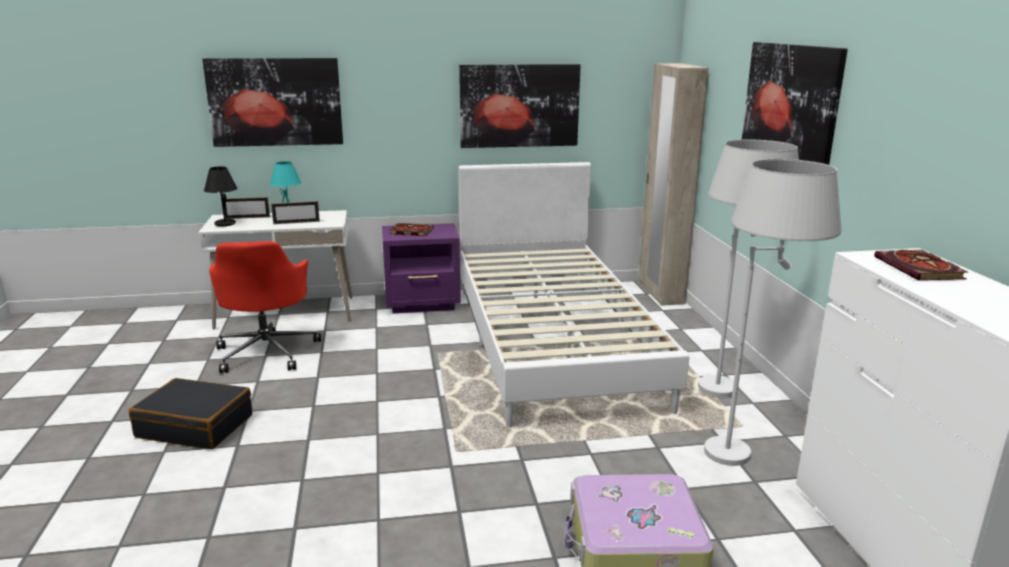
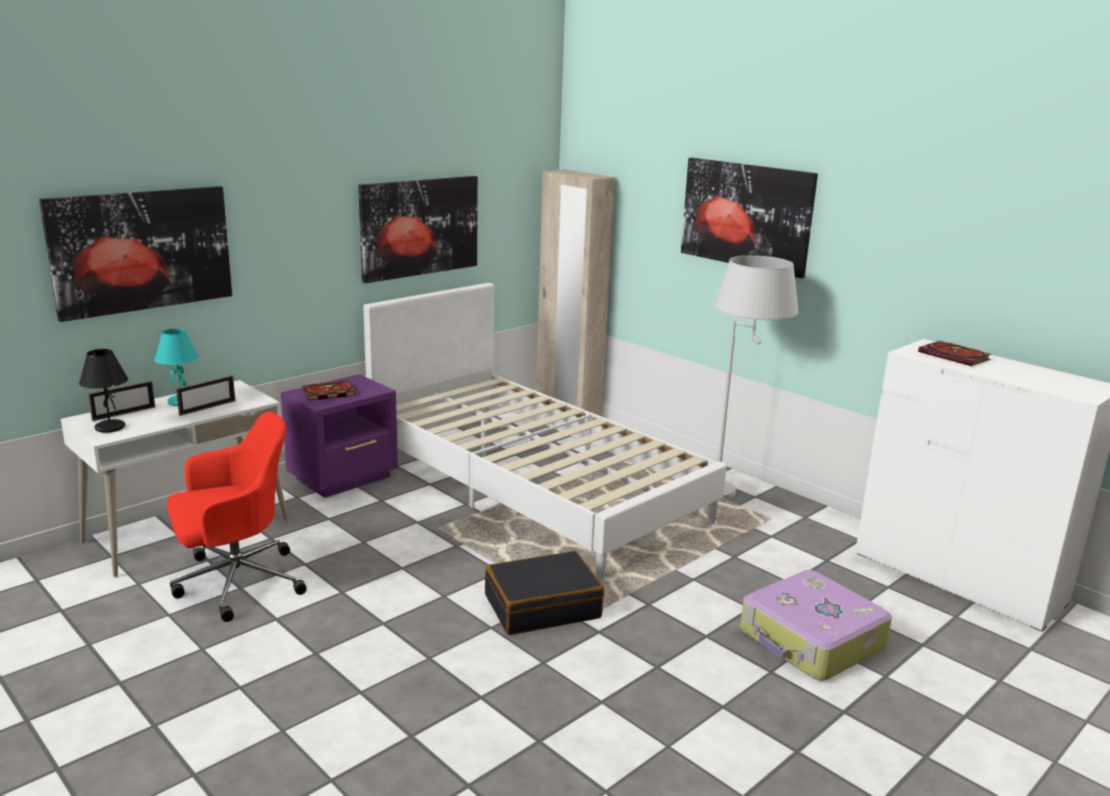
camera: 35 degrees left, 0 degrees up
(195, 426) = (277, 691): black suitcase -> black suitcase (542, 606)
(267, 352) = (235, 582): red office chair -> red office chair turned 75 degrees counterclockwise
(752, 452) = (800, 538): white floor lamp -> none

